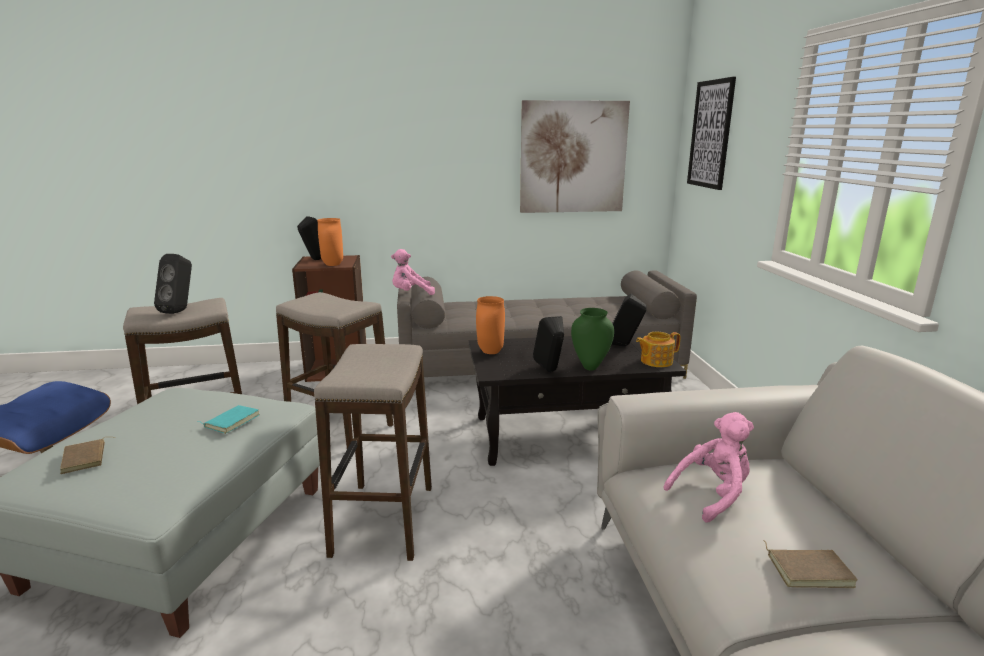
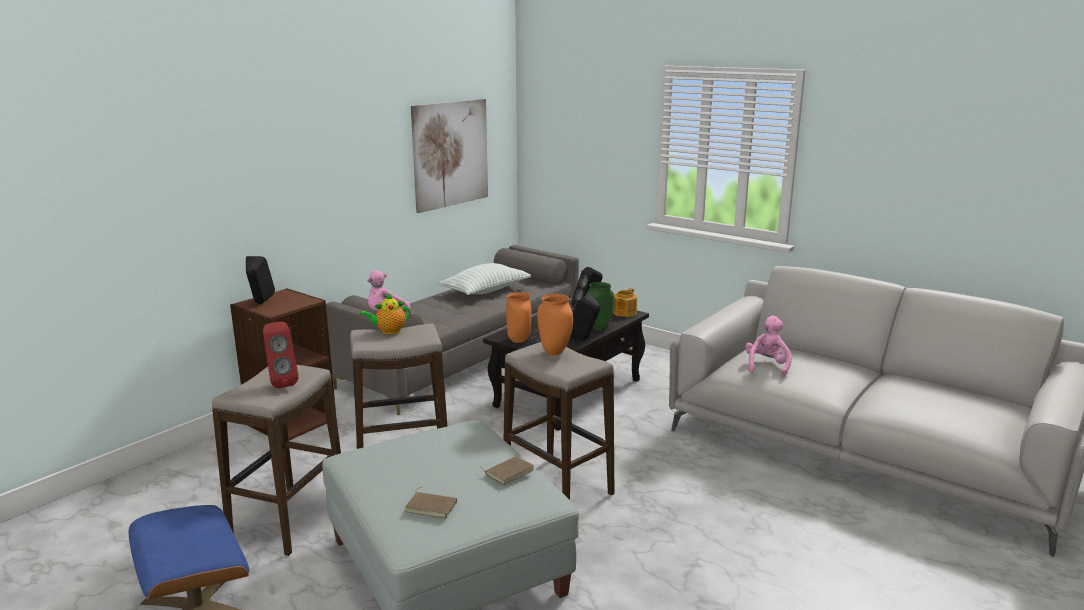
camera: 45 degrees left, 0 degrees up
(180, 311) = (281, 382): black speaker -> red speaker
(231, 421) = (466, 445): turquoise book -> none
(332, 264) = (295, 303): orange vase -> orange vase (554, 353)
(336, 300) = (389, 331): none -> teapot
(576, 306) = (485, 291): none -> pillow
(710, 134) = (563, 127): picture -> none
(809, 569) = (838, 376): brown book -> brown book (508, 472)

